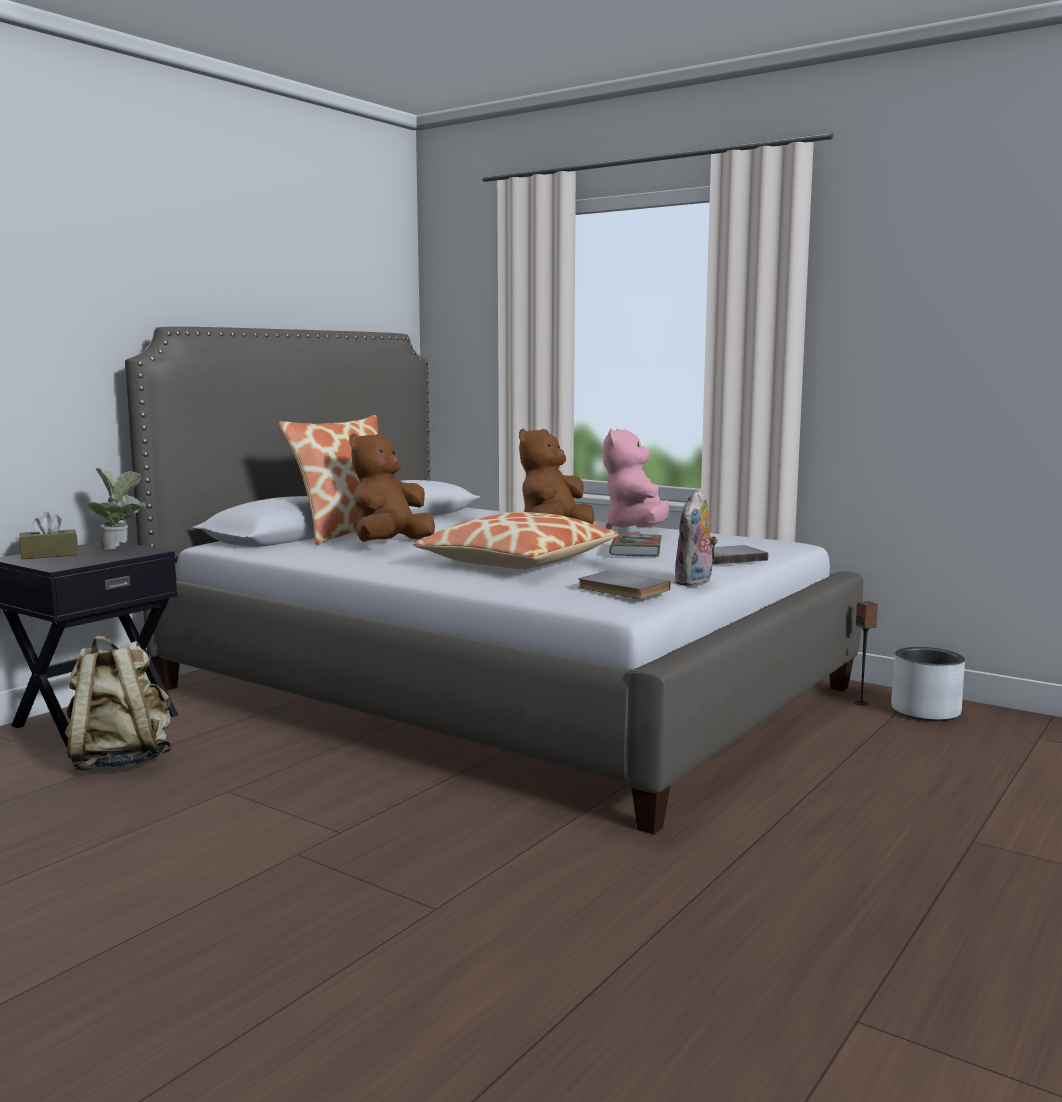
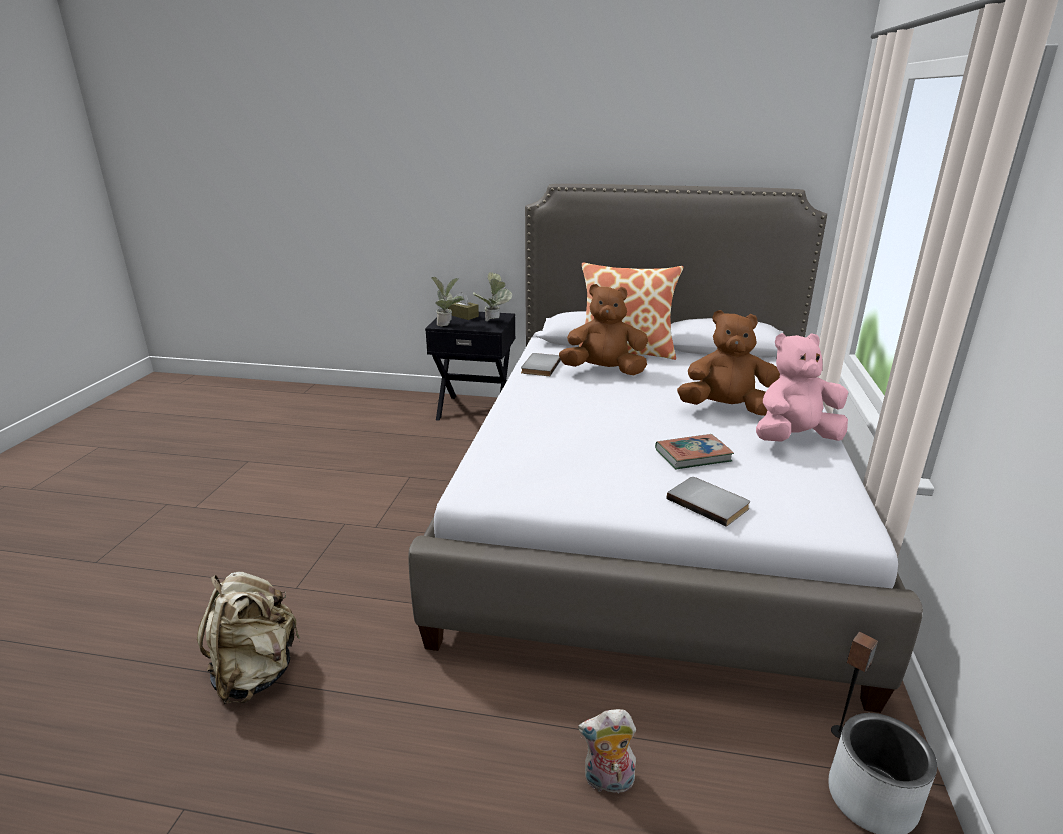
camera: 65 degrees right, 15 degrees up
(67, 563) = (448, 324): none -> potted plant
(120, 761) = (428, 436): beige backpack -> beige backpack (256, 673)
(518, 562) = (585, 422): pillow -> none
(621, 589) = (513, 478): grey book -> grey book (539, 366)
(695, 582) = (585, 505): plush toy -> plush toy (607, 782)

